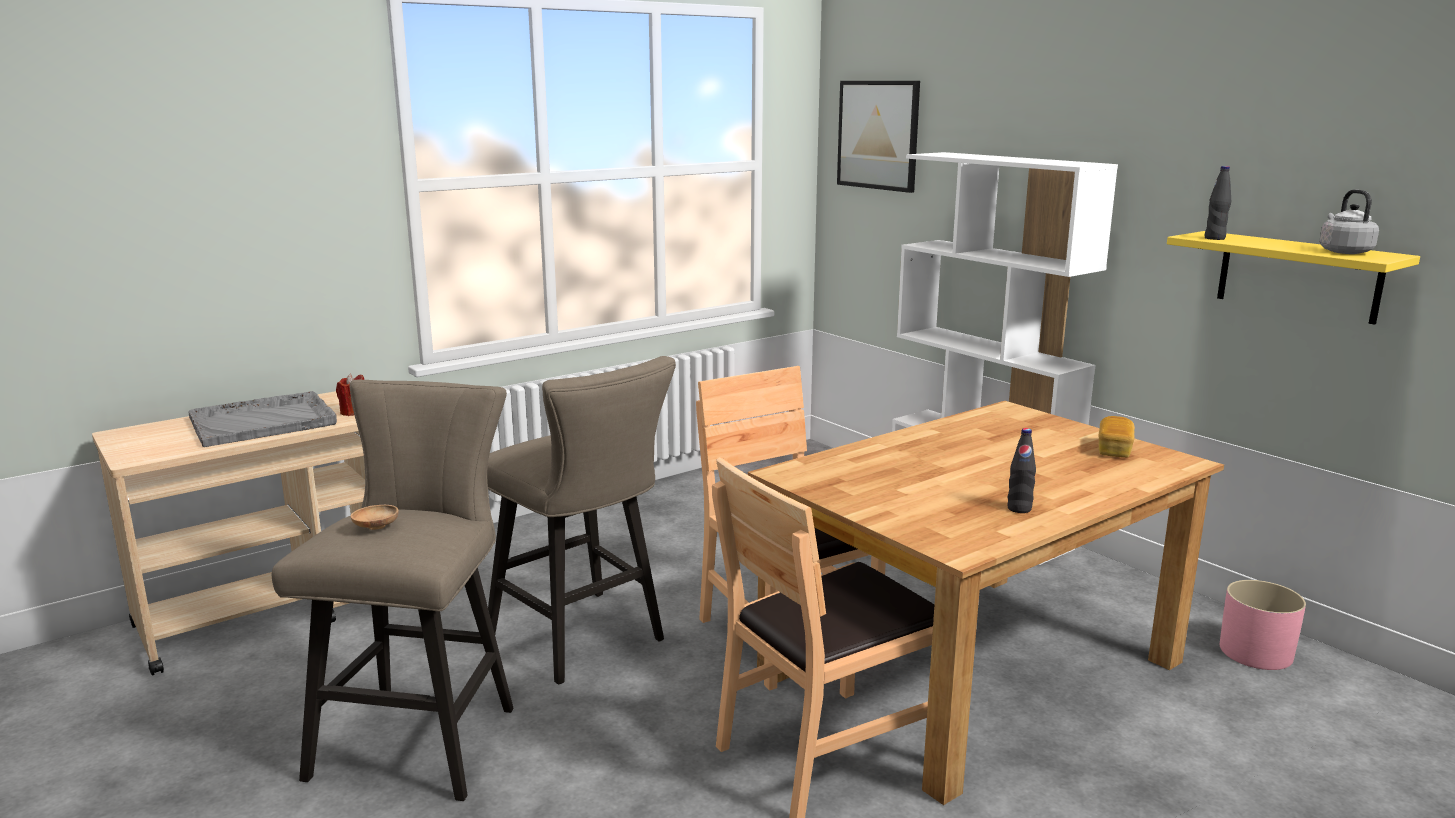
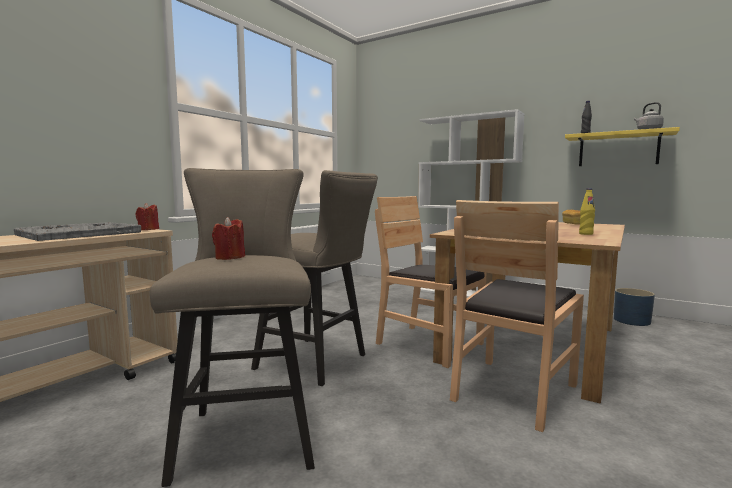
camera: 20 degrees left, 10 degrees down
(376, 527) = (230, 257): brown bowl -> red candle
(878, 135) = (391, 121): picture -> none
(1019, 509) = (586, 234): black bottle -> yellow bottle
(1255, 652) = (631, 320): pink planter -> blue planter

